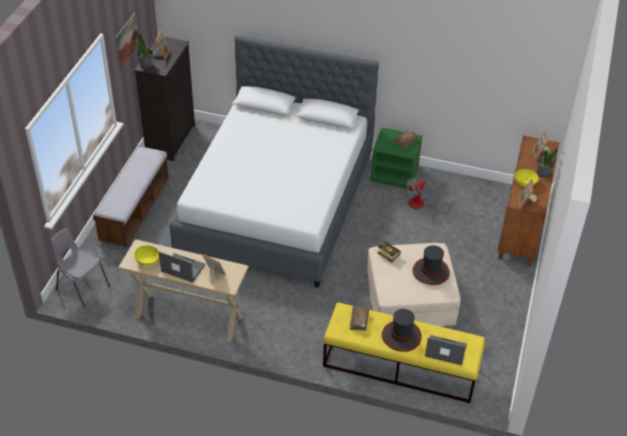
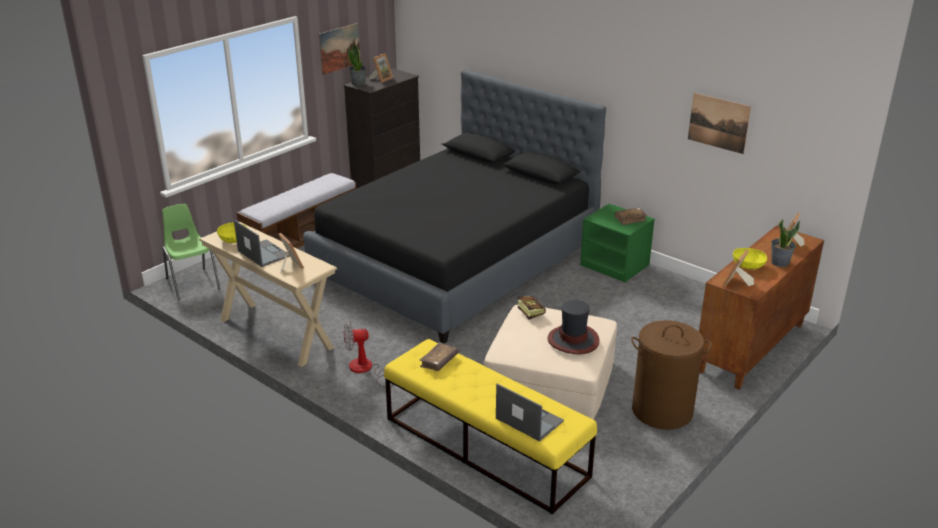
camera: 25 degrees right, 15 degrees down
(82, 288) = (192, 283): grey chair -> green chair
(277, 203) = (457, 261): white bed -> black bed
(401, 336) = (481, 390): hat -> none
(422, 205) = (629, 299): fan -> fan (366, 370)
(474, 69) = (718, 123): none -> picture
(492, 300) = (662, 411): none -> brown laundry basket

